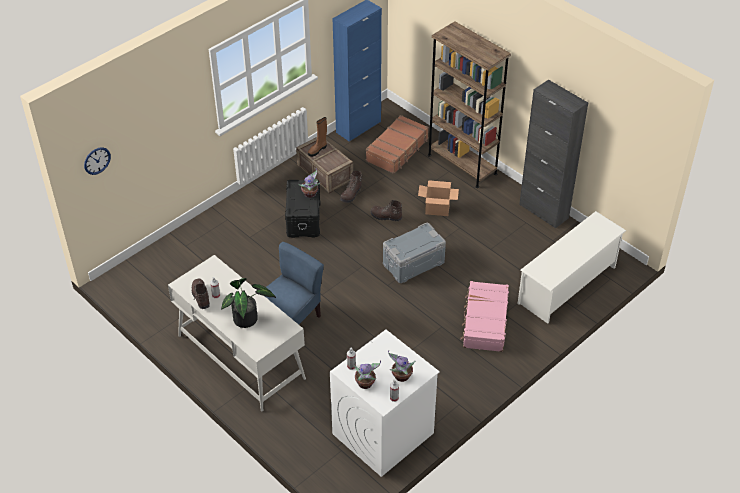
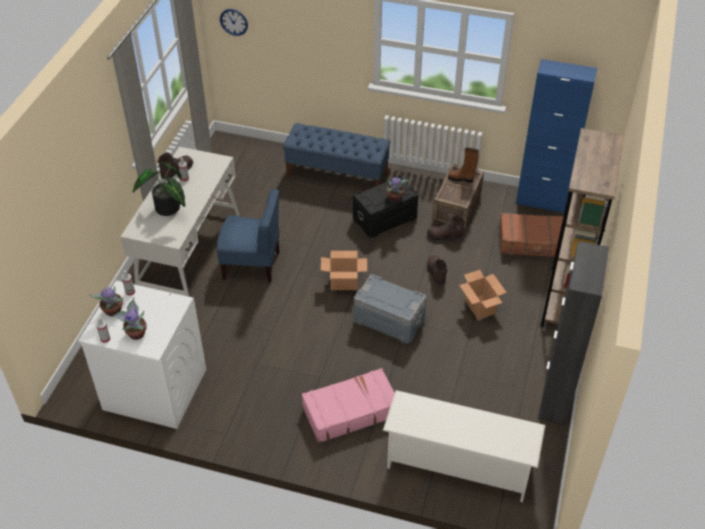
camera: 60 degrees right, 0 degrees up
(229, 225) = (337, 176): none -> blue bench
(355, 272) = (344, 283): none -> cardboard box

